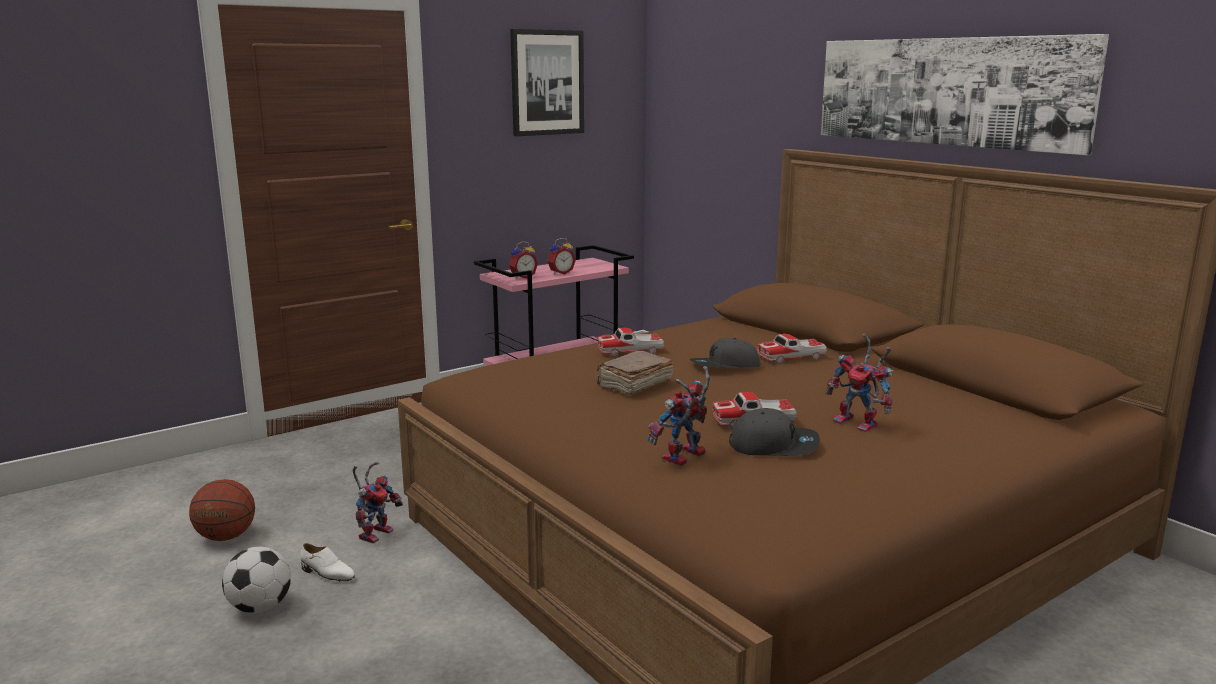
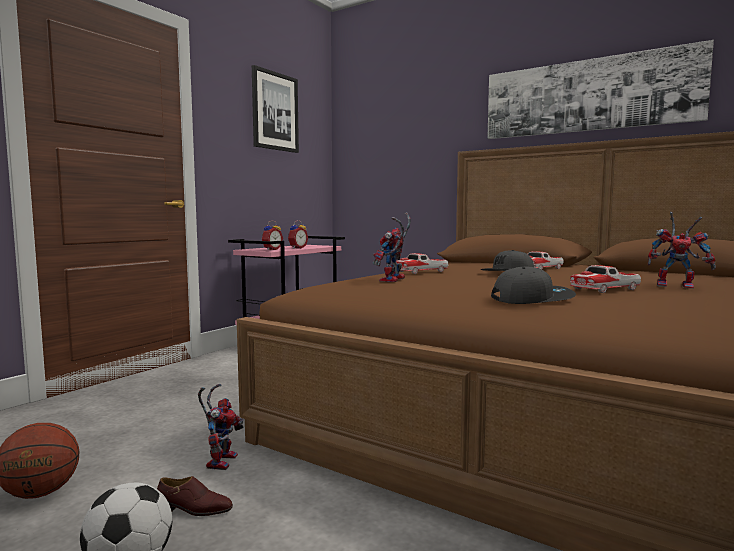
camera: 20 degrees left, 10 degrees down
(327, 574) = (194, 509): white shoe -> brown shoe
(634, 385) = (466, 282): brown book -> none
(683, 459) = (614, 308): toy robot -> toy robot (393, 280)
(774, 445) = (657, 297): grey cap -> grey cap (532, 299)

